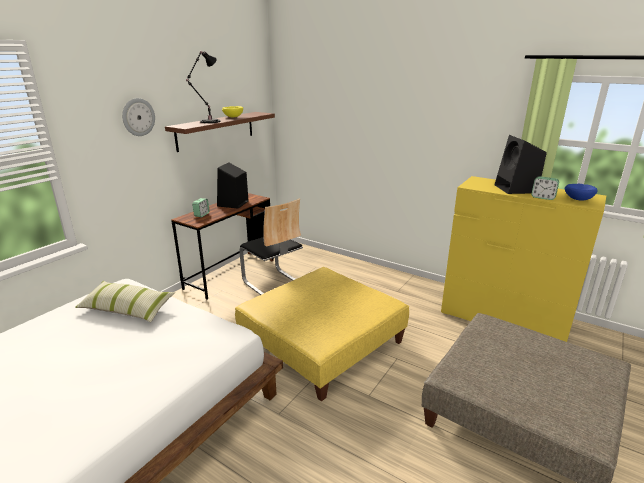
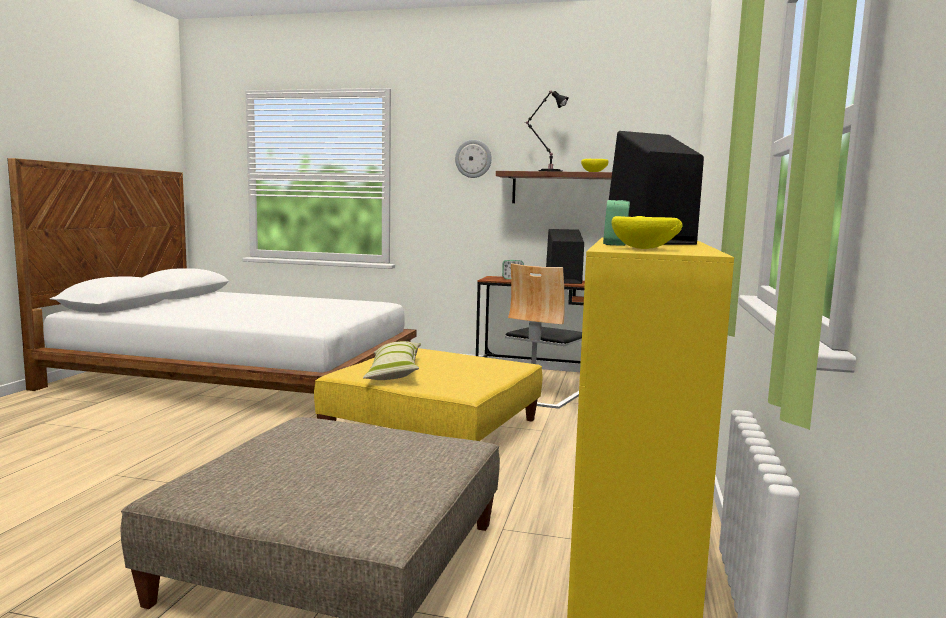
camera: 70 degrees right, 15 degrees down
(127, 309) = (343, 307): pillow -> pillow (394, 372)
(578, 199) = (646, 249): blue bowl -> yellow bowl

